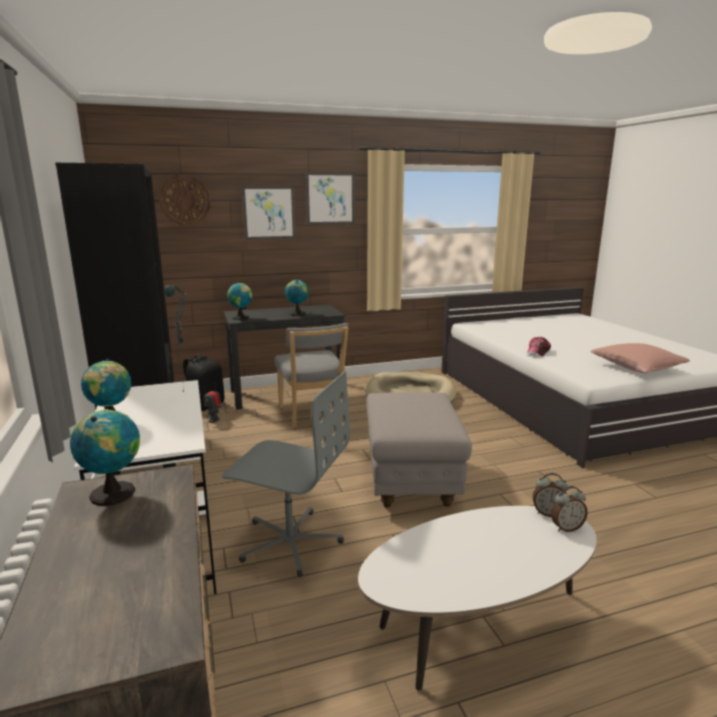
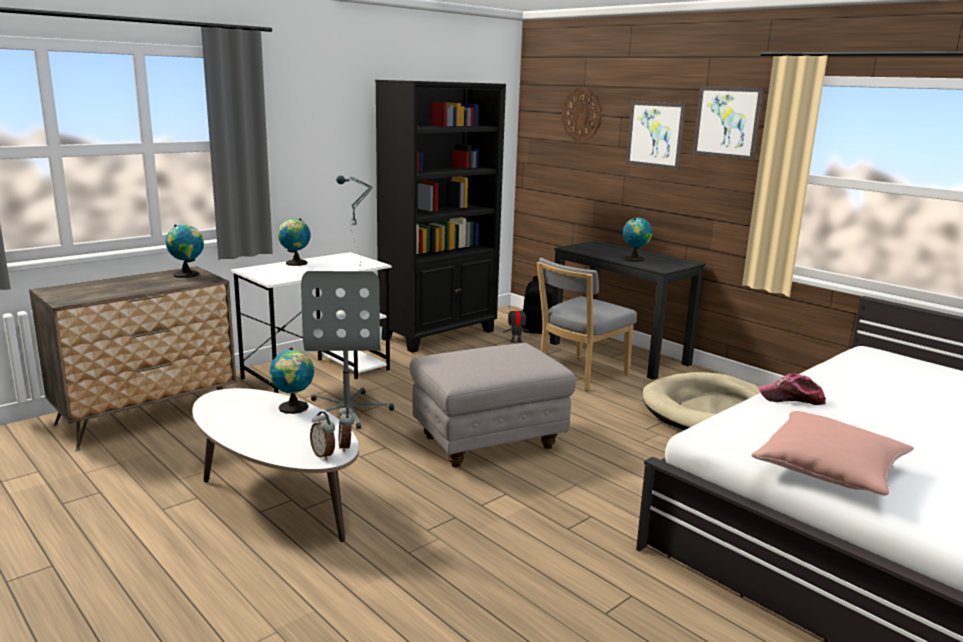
camera: 65 degrees right, 0 degrees up
(241, 317) = (581, 247): globe -> globe (294, 408)

